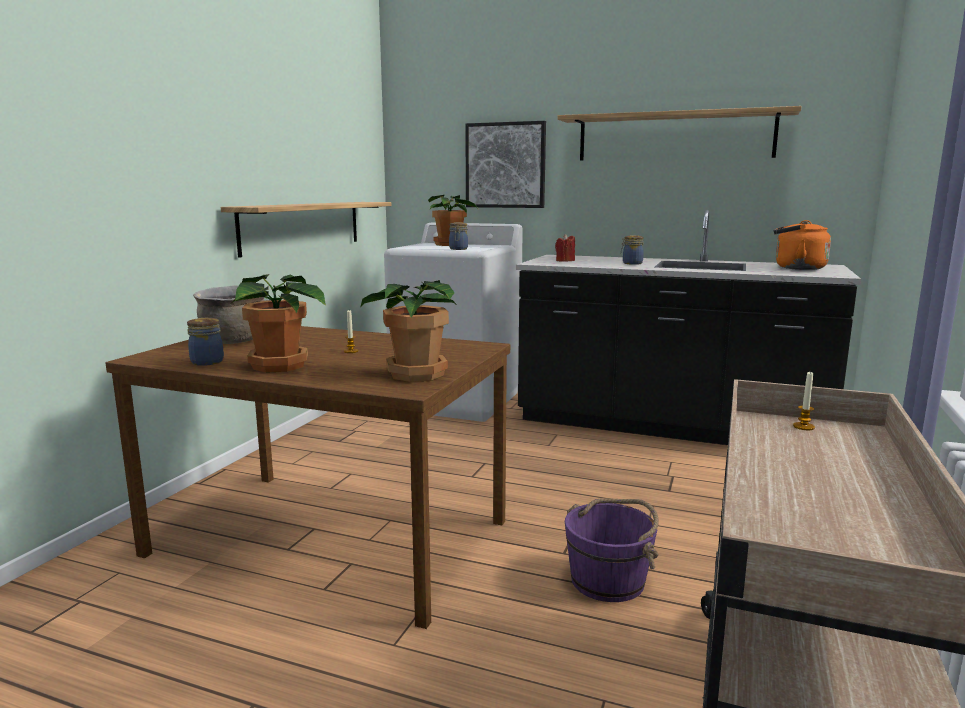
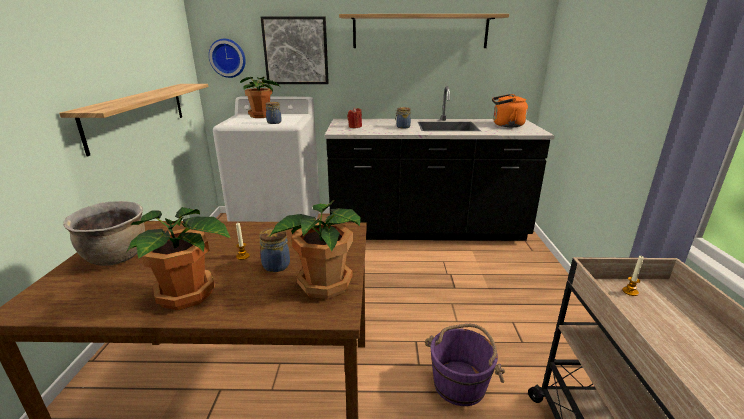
camera: 20 degrees left, 10 degrees up
(208, 361) = (104, 301): jar -> jar (276, 265)
(423, 175) = (228, 58): none -> wall clock

